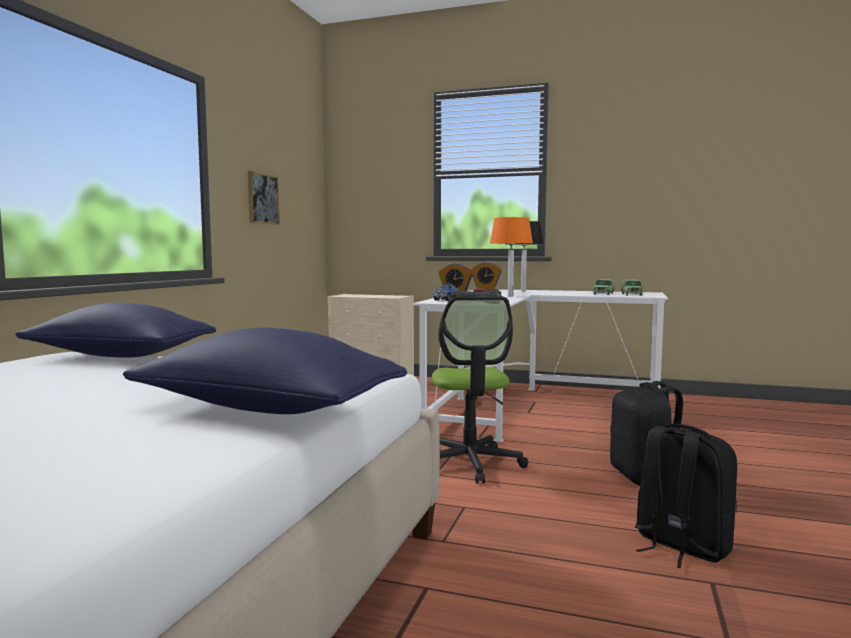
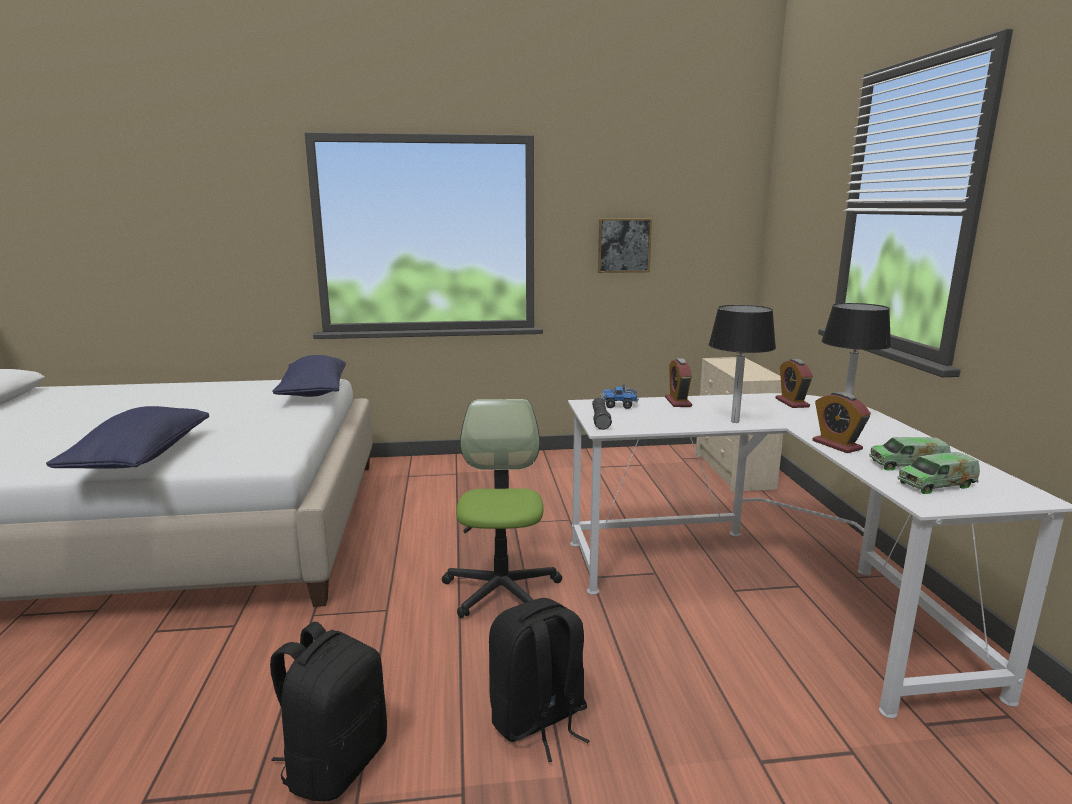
camera: 65 degrees right, 10 degrees up
(470, 463) = (501, 589): office chair -> office chair turned 120 degrees clockwise
(510, 296) = (735, 421): orange table lamp -> black table lamp
(567, 294) = (836, 445): none -> alarm clock

